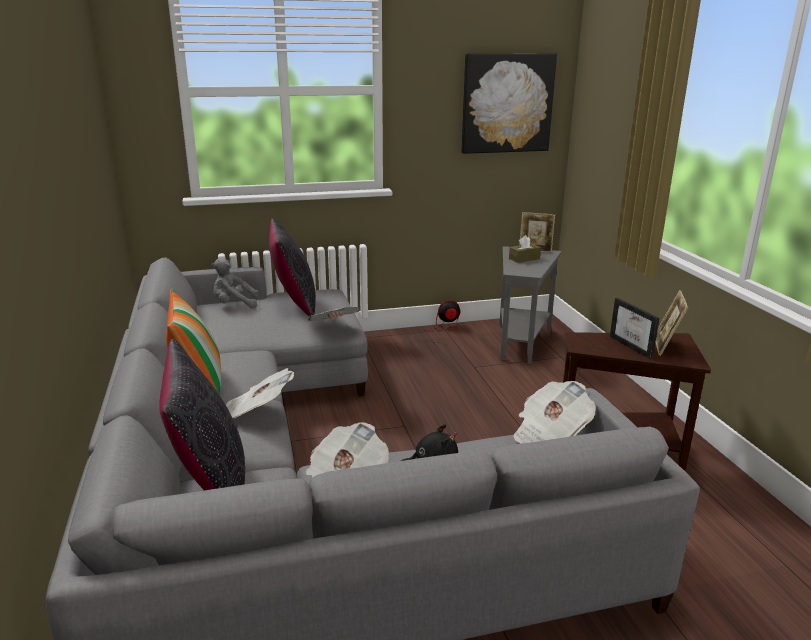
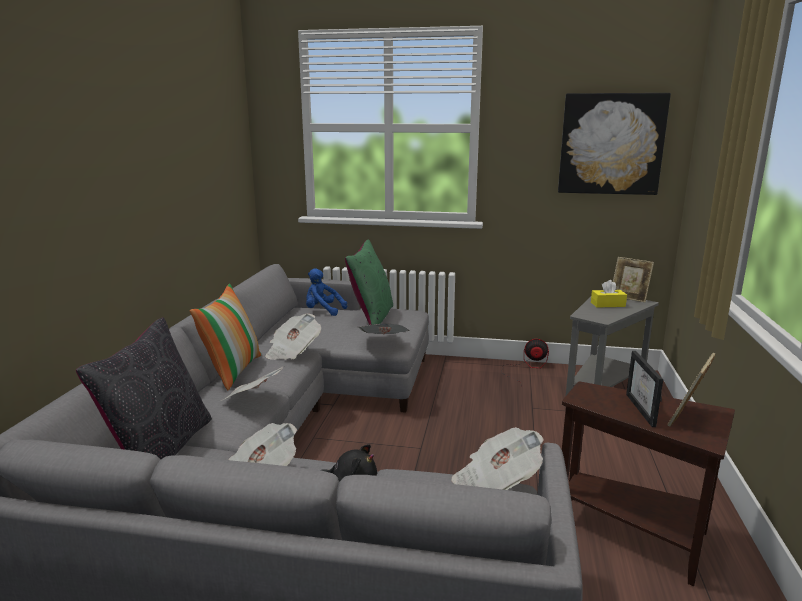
camera: 25 degrees right, 5 degrees down
(234, 305) = (323, 311): grey plush toy -> blue plush toy
(247, 354) = (292, 351): none -> newspaper
(294, 304) = (371, 318): black pillow -> green pillow
(524, 259) = (607, 304): brown tissue box -> yellow tissue box

